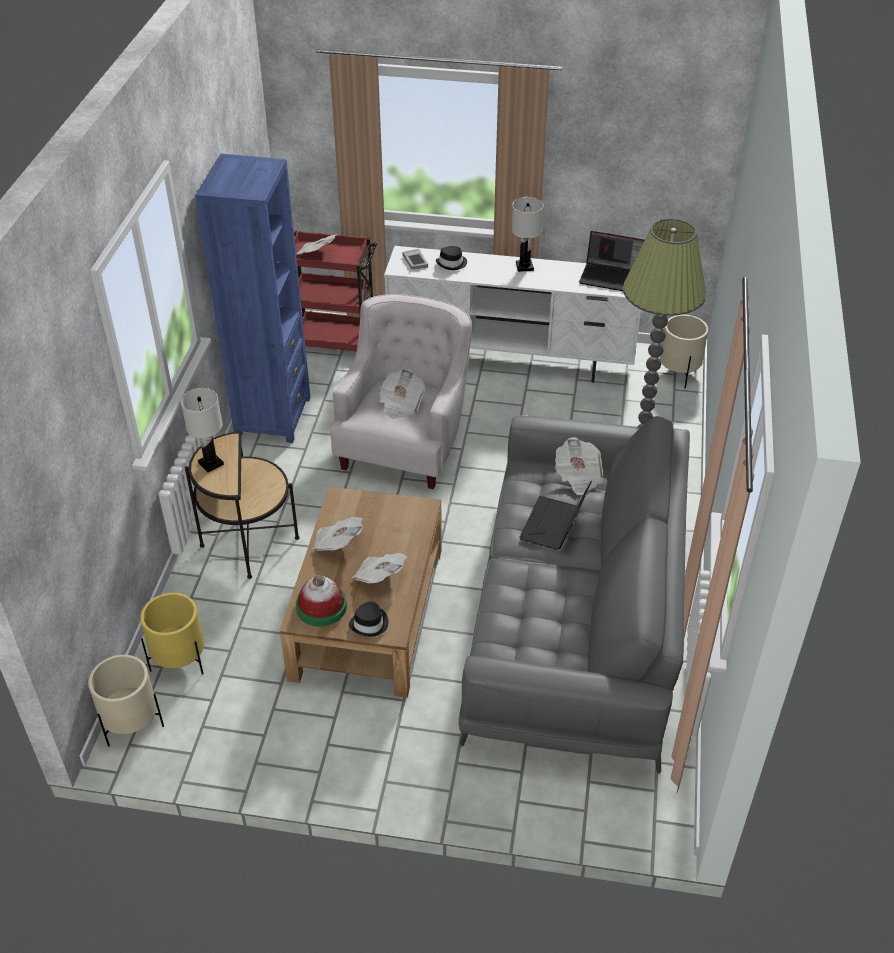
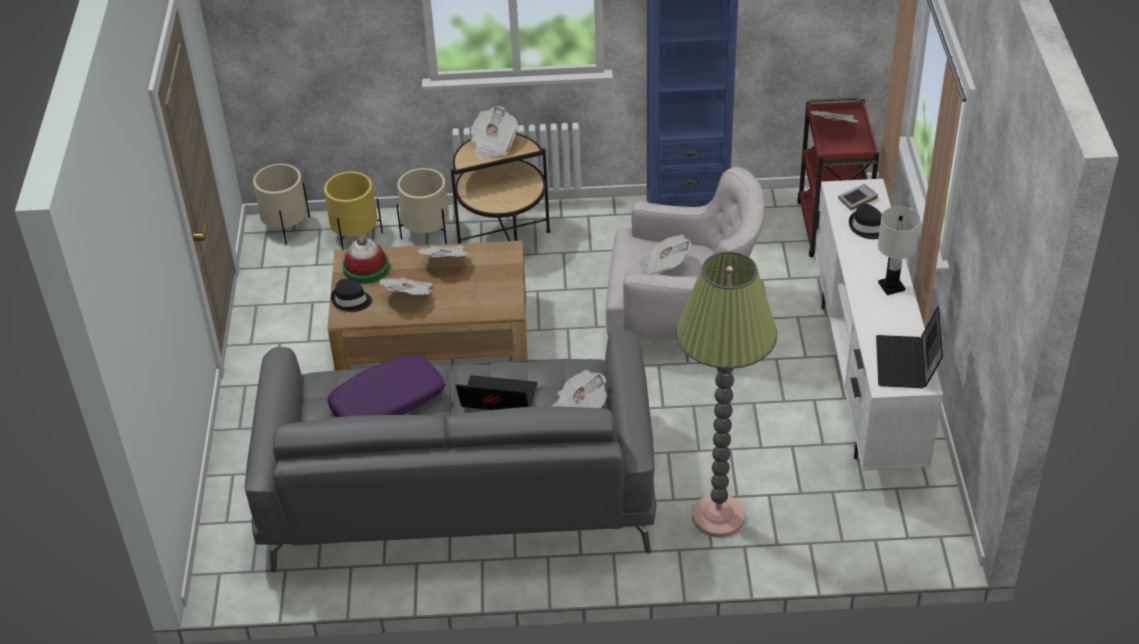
camera: 80 degrees right, 0 degrees up
(211, 463) = (493, 144): white table lamp -> newspaper
(537, 604) = (387, 403): none -> purple pillow
(678, 373) = (911, 541): beige planter -> beige planter (427, 232)

